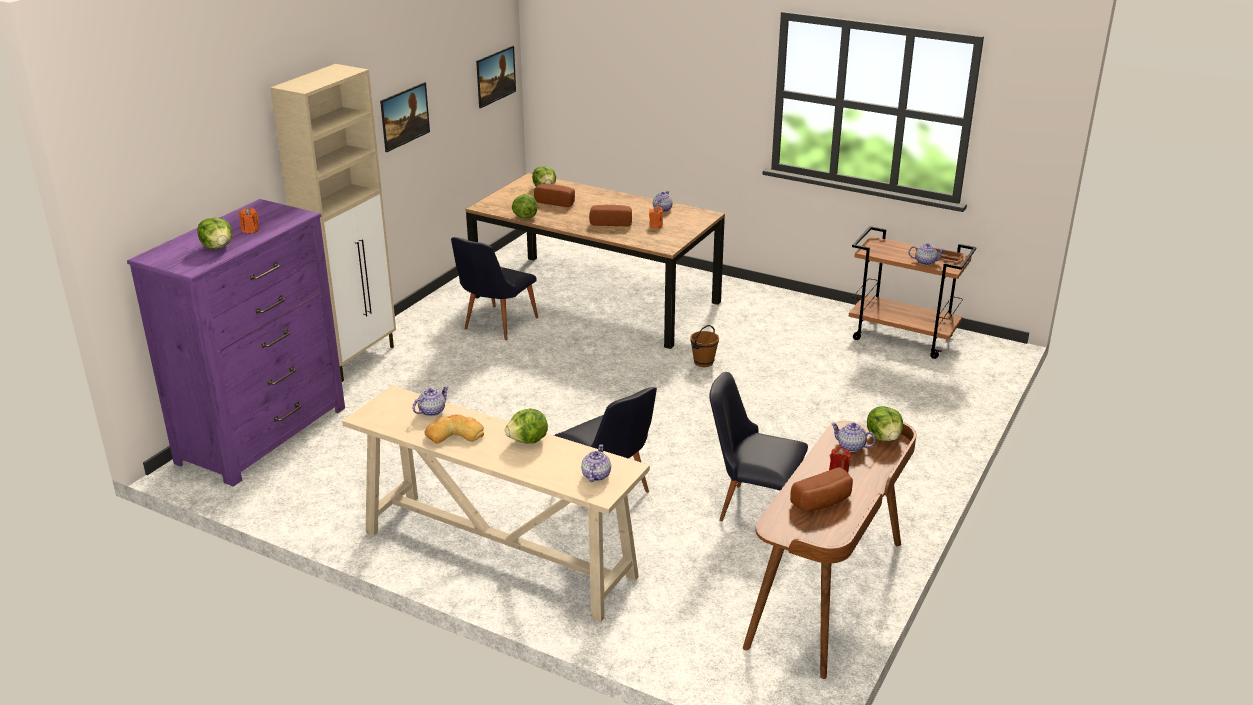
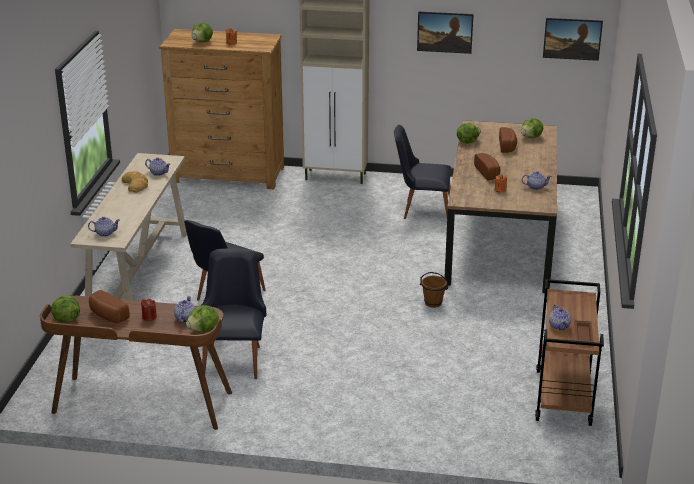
camera: 70 degrees right, 0 degrees up
(263, 435) = (228, 175): purple dresser -> brown dresser
(528, 441) = (136, 206): lettuce -> lettuce (66, 319)

